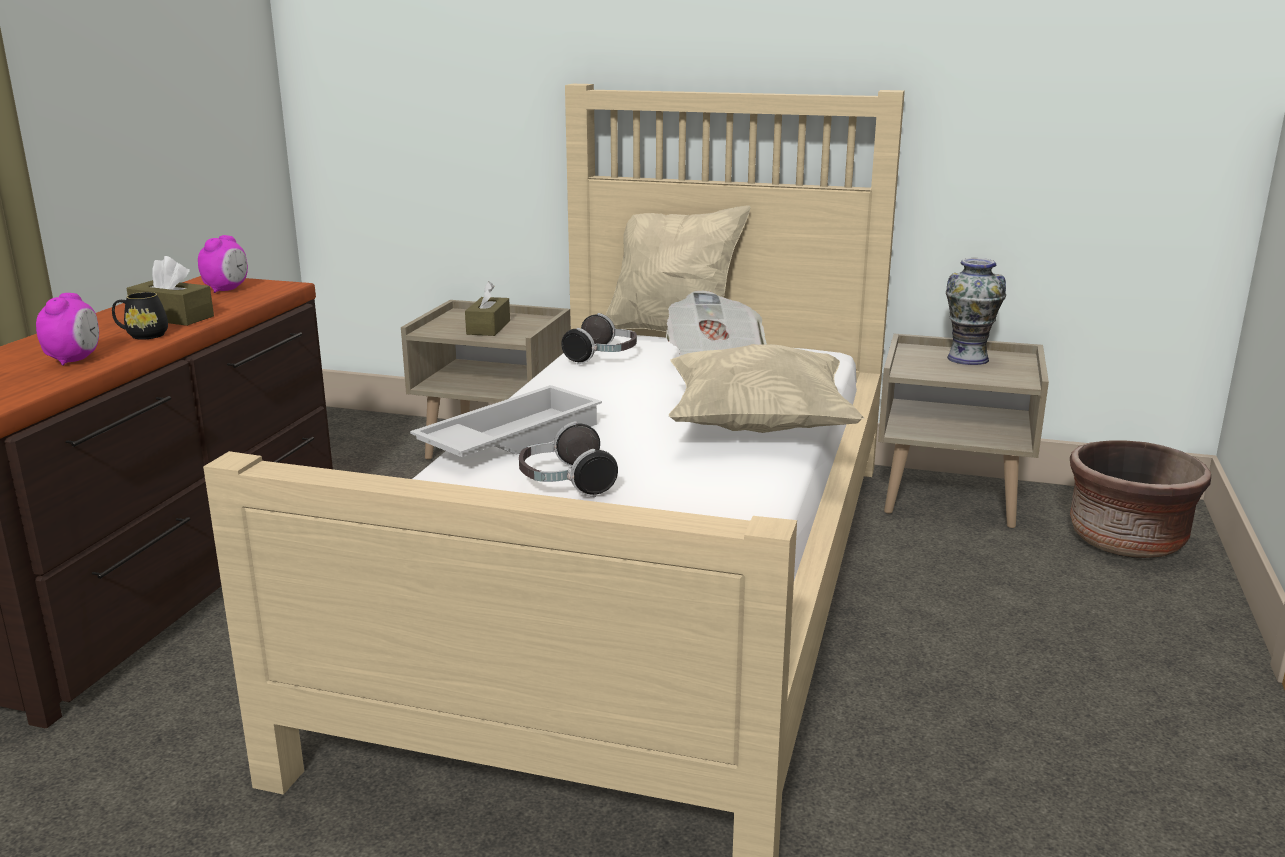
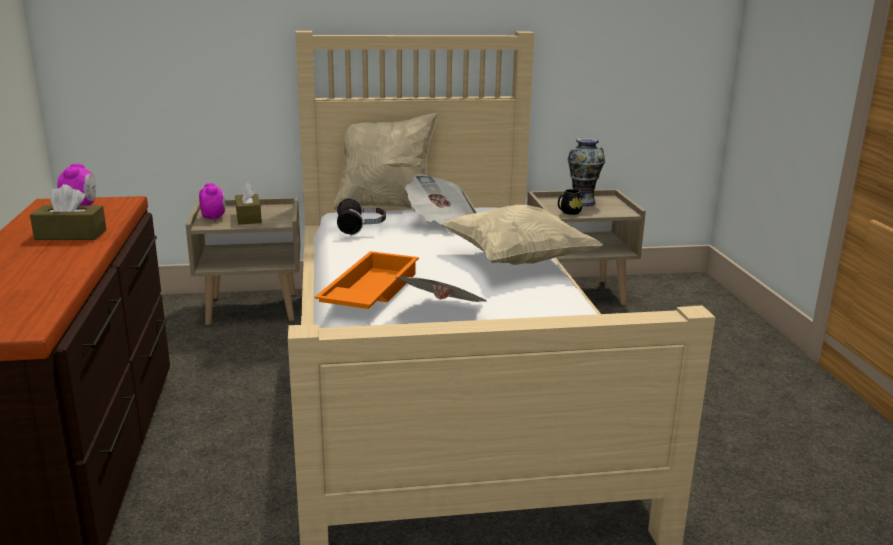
camera: 25 degrees left, 0 degrees up
(75, 360) = (42, 278): alarm clock -> alarm clock (214, 217)
(142, 335) = (69, 252): black mug -> black mug (568, 212)
(510, 438) = (369, 292): white tray -> orange tray
(565, 483) = (443, 315): headphones -> newspaper
(1126, 540) = (687, 301): brown planter -> none

